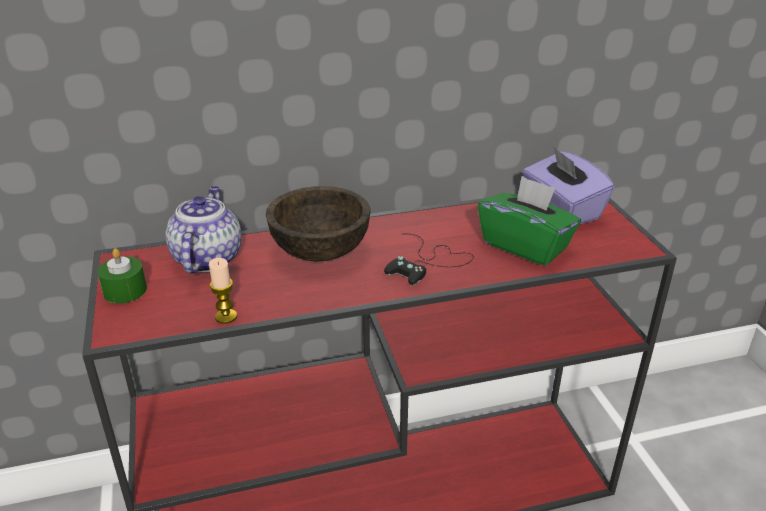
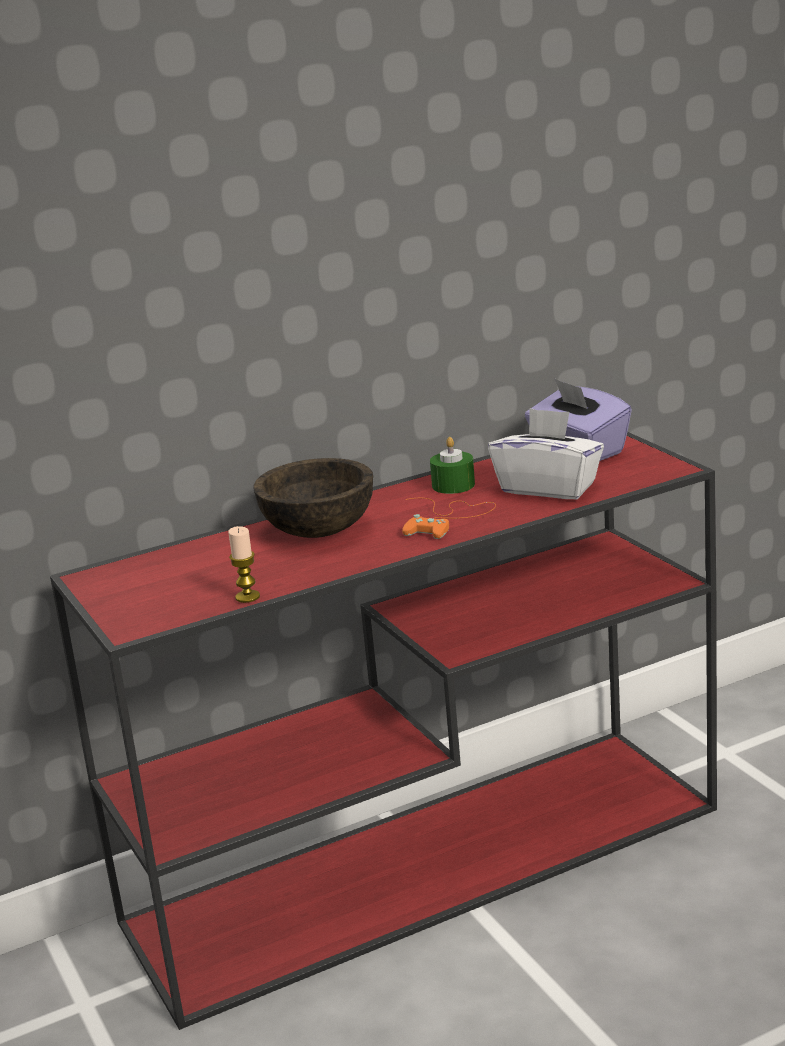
camera: 10 degrees left, 10 degrees down
(125, 291) = (116, 598): green candle -> green candle (453, 485)
(207, 258) = (191, 558): teapot -> none
(428, 263) = (447, 519): black game controller -> orange game controller
(525, 246) = (548, 488): green tissue box -> white tissue box

